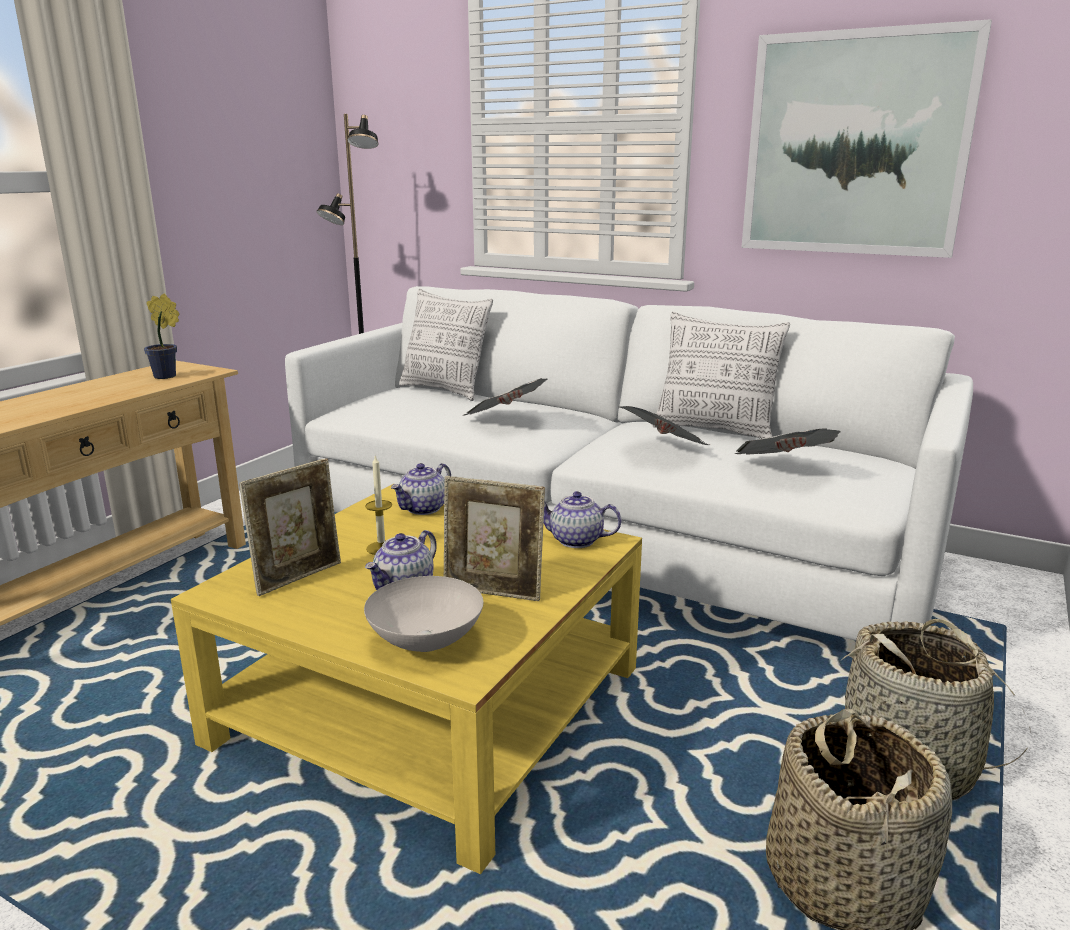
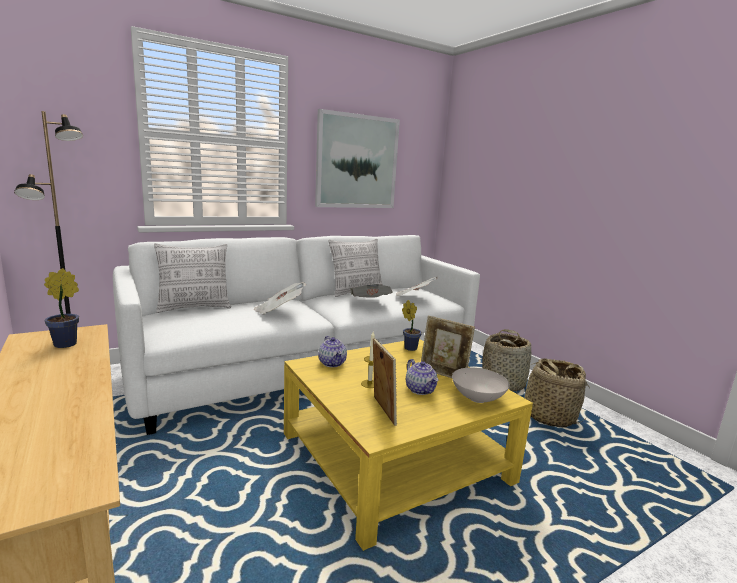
camera: 60 degrees left, 5 degrees down
(493, 592) = (443, 374): picture frame -> picture frame turned 75 degrees clockwise
(575, 540) = (409, 348): teapot -> potted plant

